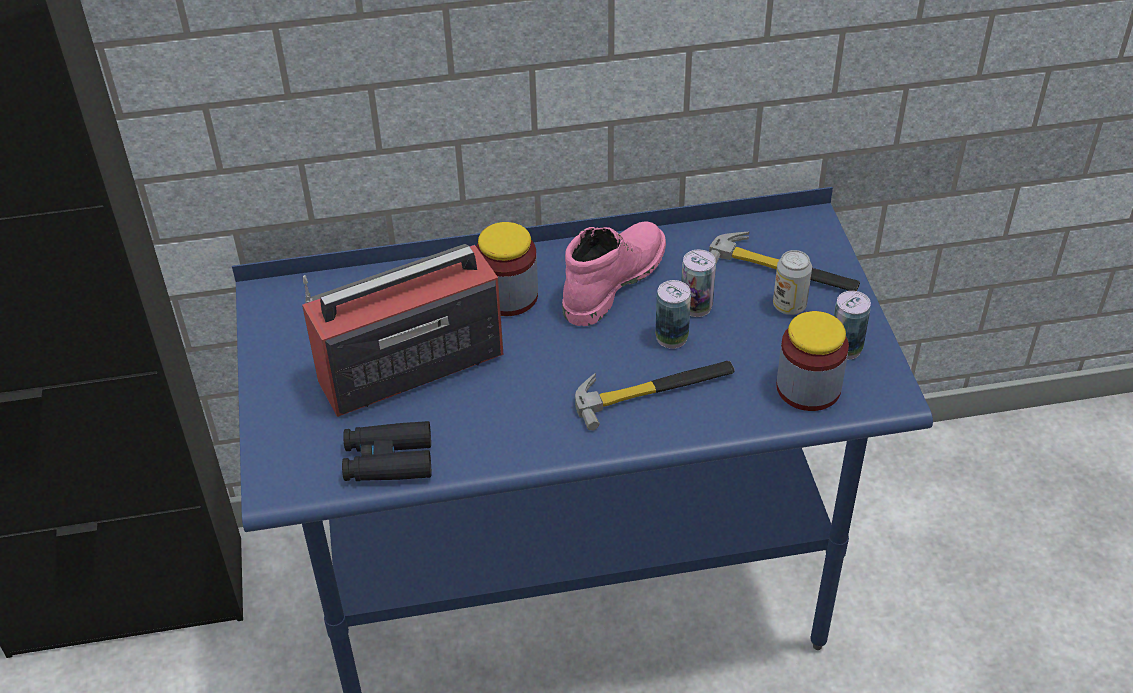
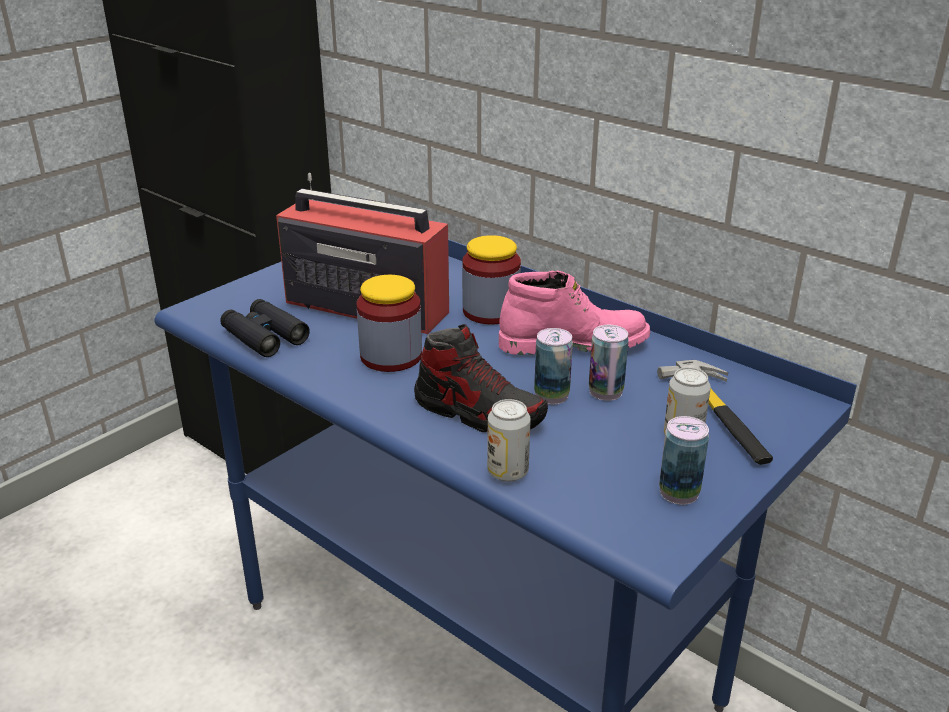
camera: 50 degrees right, 15 degrees down
(654, 390) = (479, 412): hammer -> shoe
(745, 418) = (507, 472): none -> can
(808, 388) = (595, 492): jar -> jar (391, 356)

